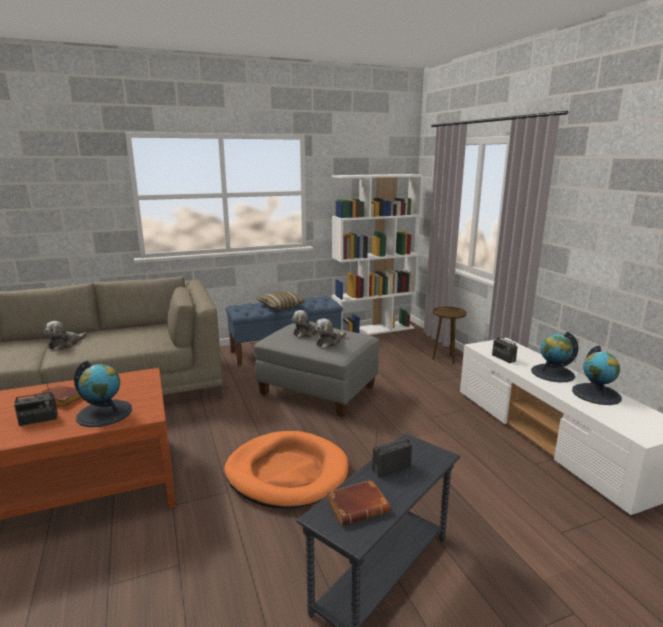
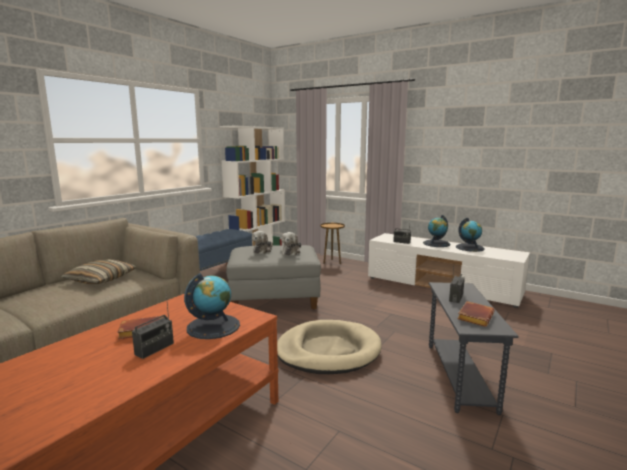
camera: 35 degrees left, 5 degrees down
(65, 344) = (31, 301): plush toy -> none
(281, 306) = (204, 239): pillow -> pillow (101, 279)
(287, 473) = (328, 351): orange dog bed -> beige dog bed

